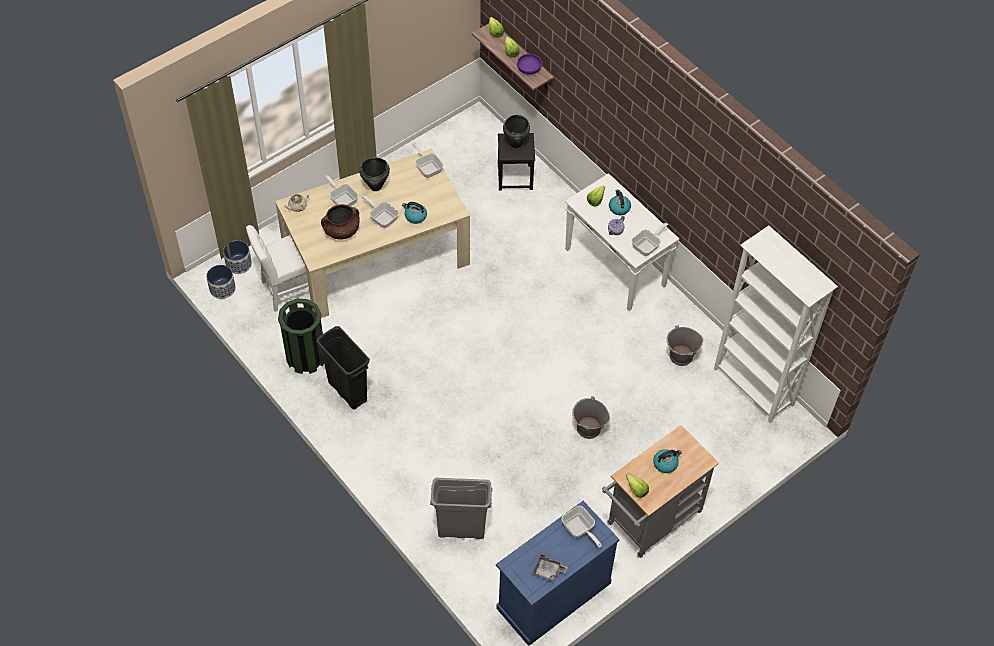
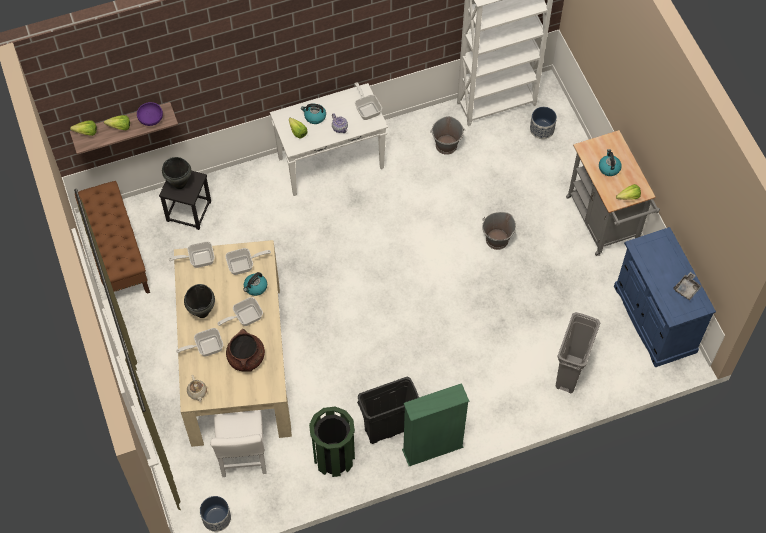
camera: 70 degrees left, 5 degrees up
(239, 264) = (191, 494): planter -> planter (542, 129)
(339, 432) = (432, 448): none -> green bookcase
(449, 141) = (117, 254): none -> brown bench
(579, 530) = (653, 253): frying pan -> frying pan (244, 265)

